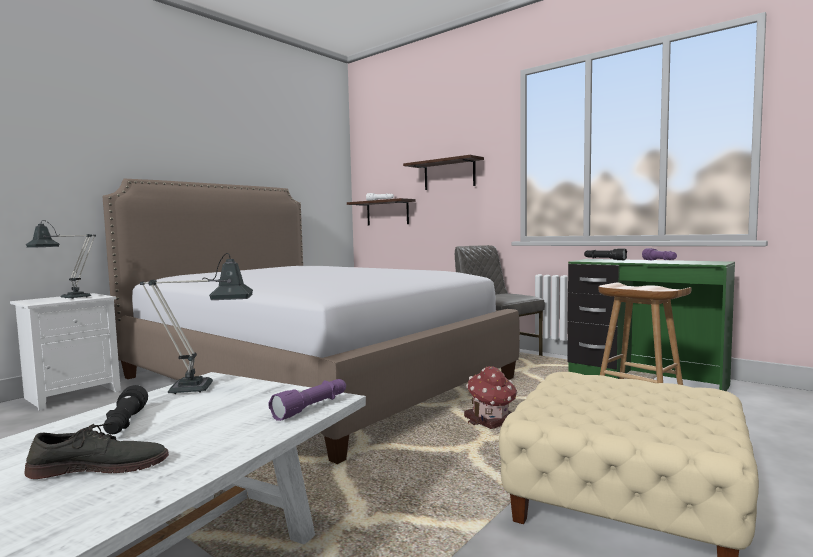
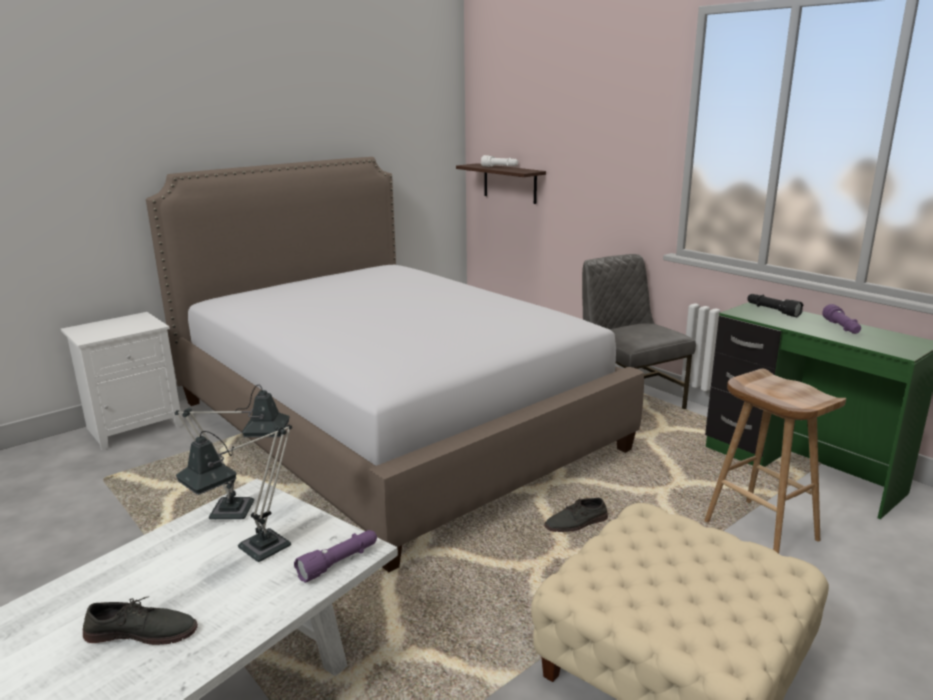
camera: 10 degrees right, 15 degrees up
(69, 298) = (120, 327): table lamp -> table lamp (254, 553)
(125, 423) = (166, 566): black flashlight -> none
(449, 174) = (591, 145): shelf -> none
(491, 420) = (576, 523): toy house -> grey shoe

